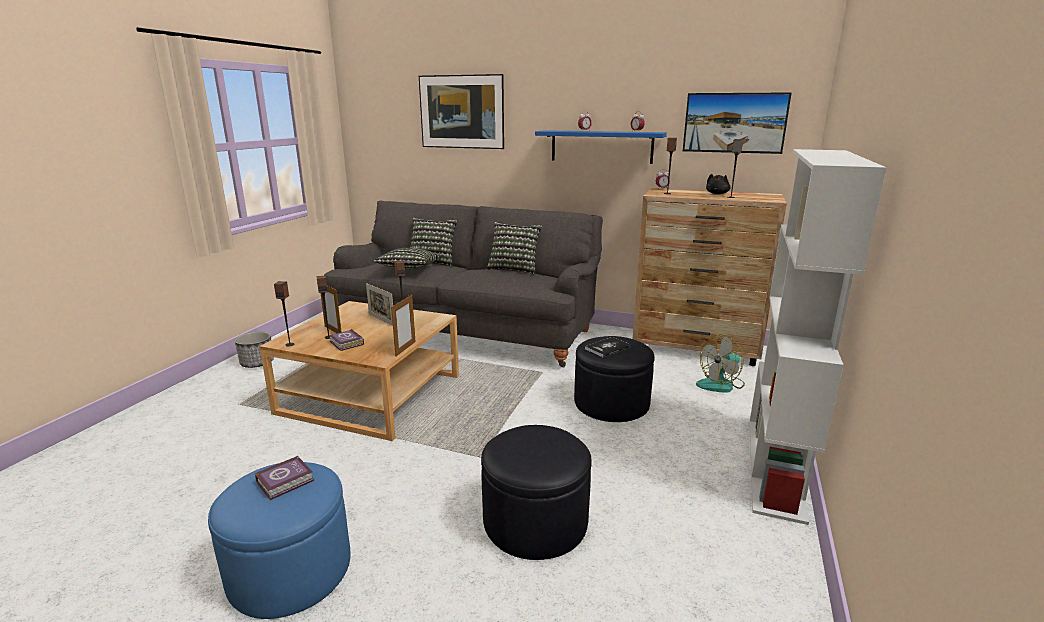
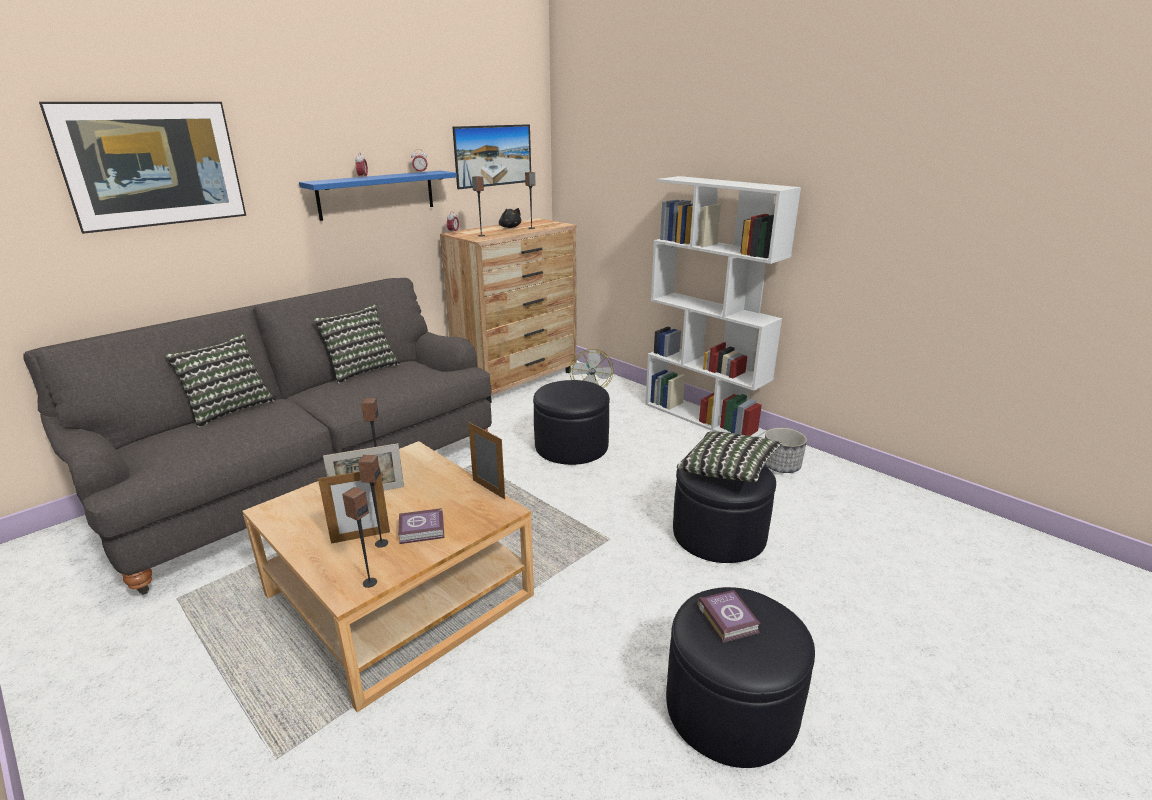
camera: 65 degrees left, 5 degrees up
(257, 363) = (118, 728): planter -> planter (781, 466)
(290, 570) = (731, 708): blue ottoman -> black ottoman
(408, 269) = (249, 429): pillow -> pillow (728, 471)
(607, 348) = (571, 394): book -> none

